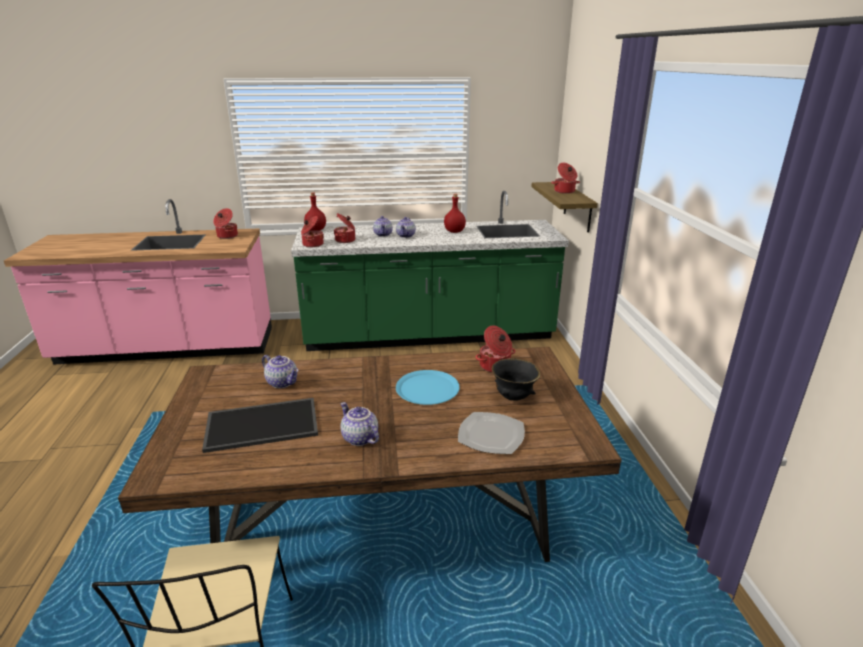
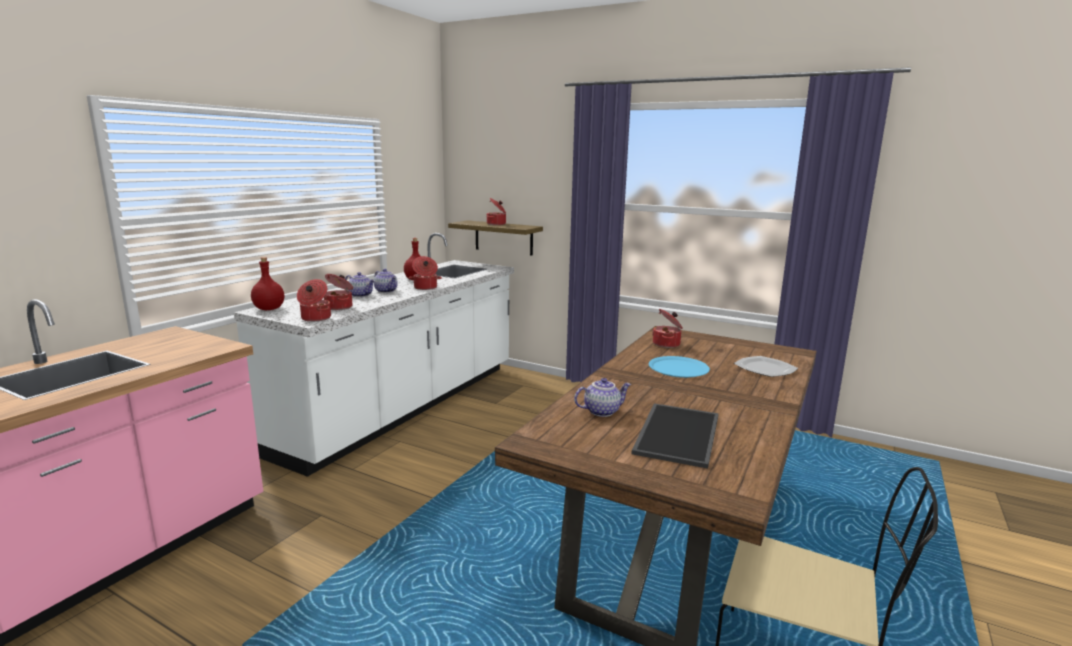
camera: 55 degrees left, 10 degrees down
(226, 236) = (156, 343): cooking pot -> cooking pot (425, 288)
(359, 438) = (736, 404): teapot -> none
(429, 335) = (405, 407): green counter -> white counter
(513, 397) = (719, 351): black bowl -> none

